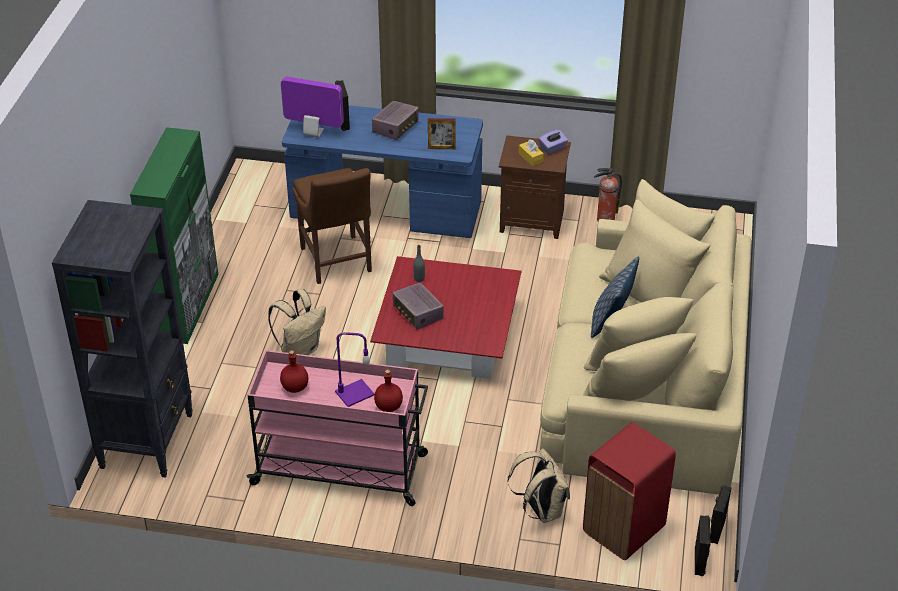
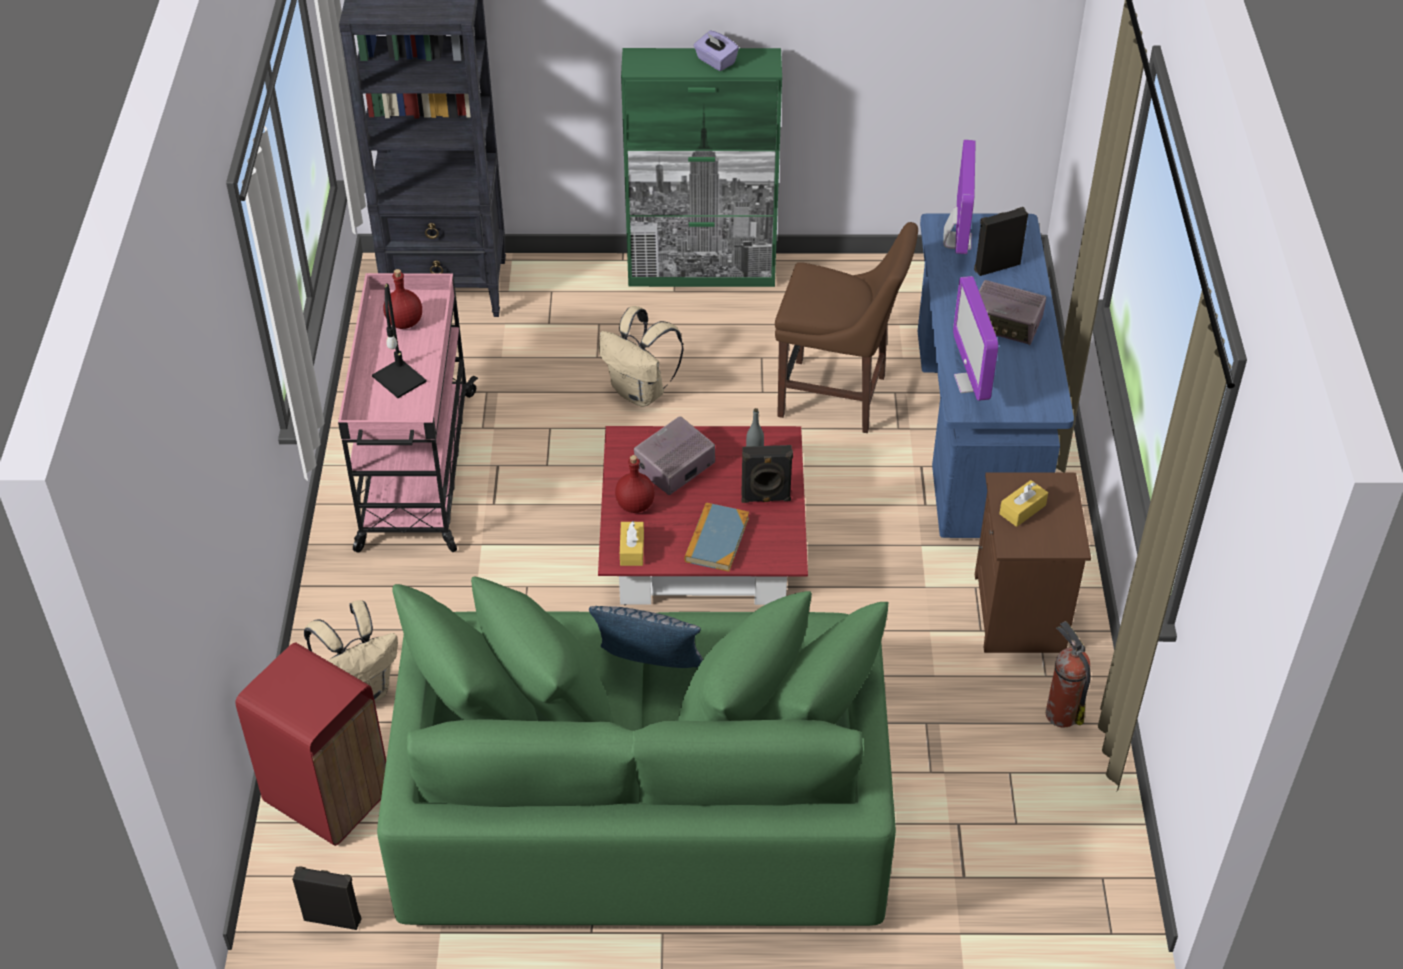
camera: 80 degrees right, 5 degrees up
(336, 262) = (838, 397): brown chair -> brown chair turned 135 degrees counterclockwise
(354, 394) = (398, 378): purple table lamp -> black table lamp
(388, 407) = (375, 415): red bottle -> red bottle (634, 505)
(441, 148) = (971, 382): picture frame -> monitor
(485, 303) = (716, 539): none -> book
(485, 340) = (632, 549): none -> yellow tissue box
(553, 148) = (1061, 536): purple tissue box -> purple tissue box (715, 61)
(645, 386) = (642, 802): beige sofa -> green sofa
(700, 561) = (268, 899): black speaker -> black speaker (765, 499)

